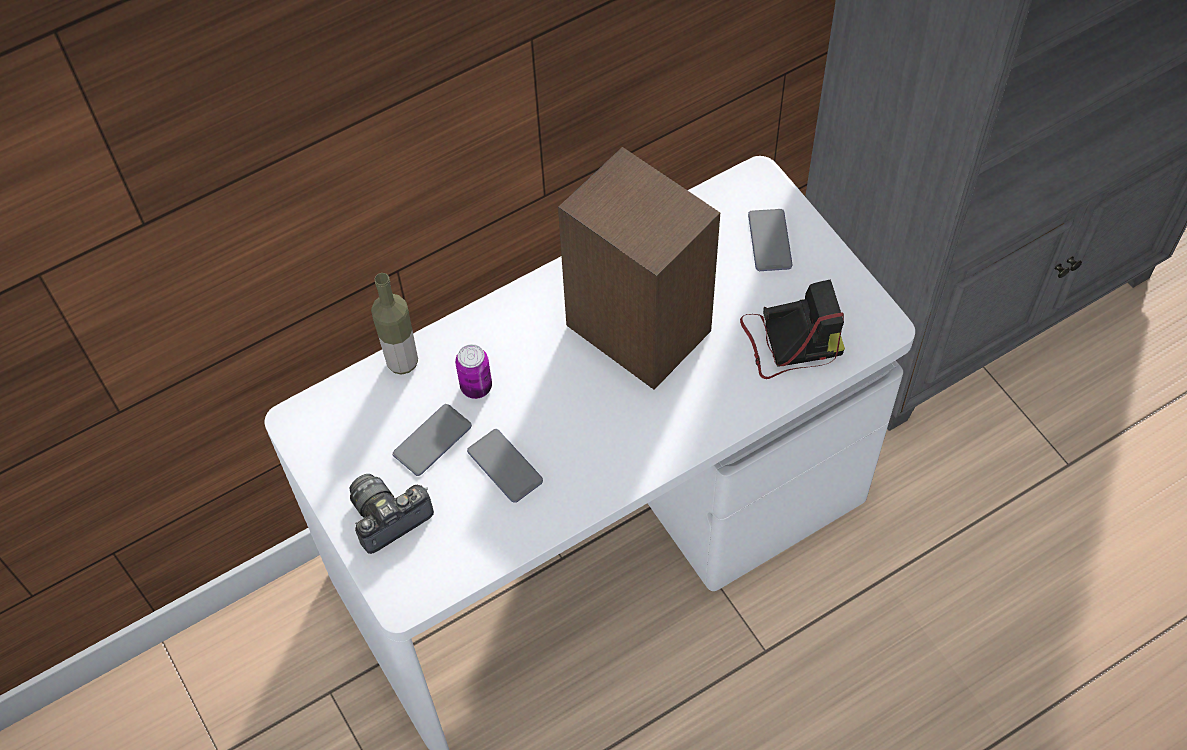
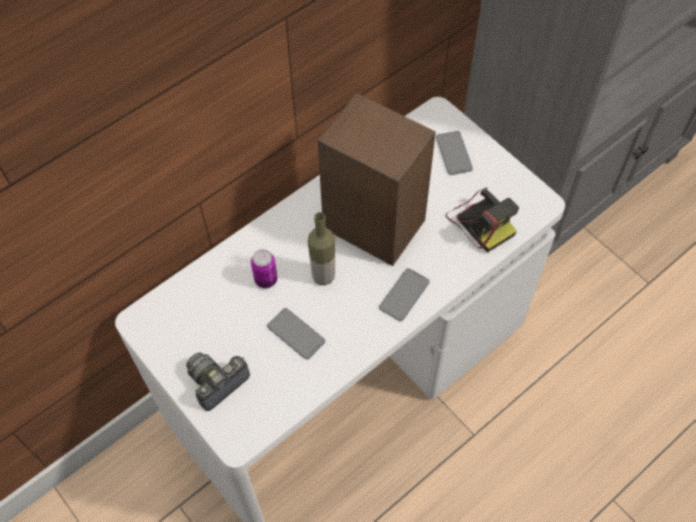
camera: 10 degrees left, 0 degrees up
(402, 362) = (210, 268): bottle -> bottle (323, 276)
(432, 440) = (240, 322): phone -> phone (404, 295)
(790, 342) = (481, 221): camera -> camera turned 75 degrees clockwise

